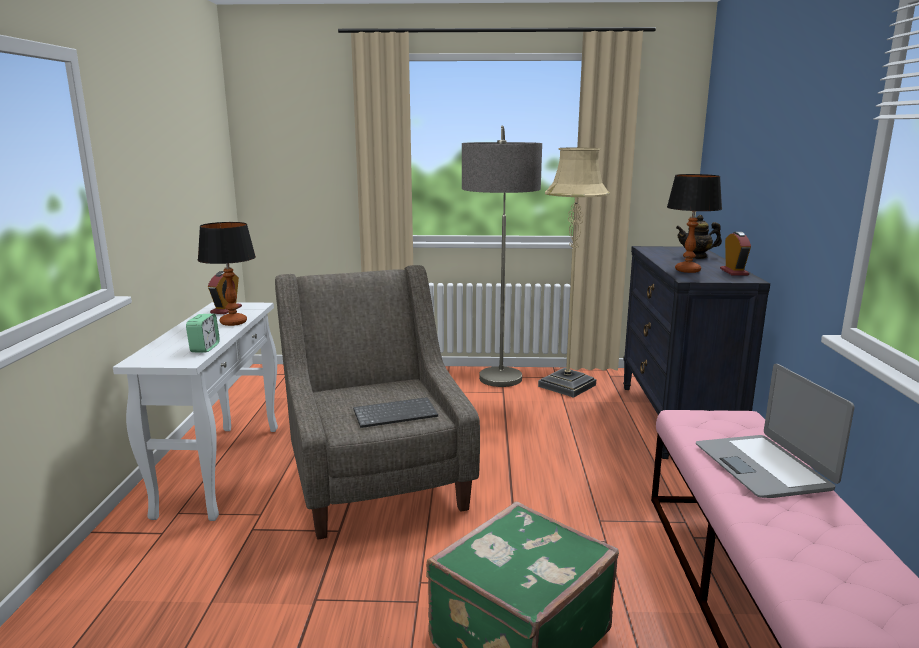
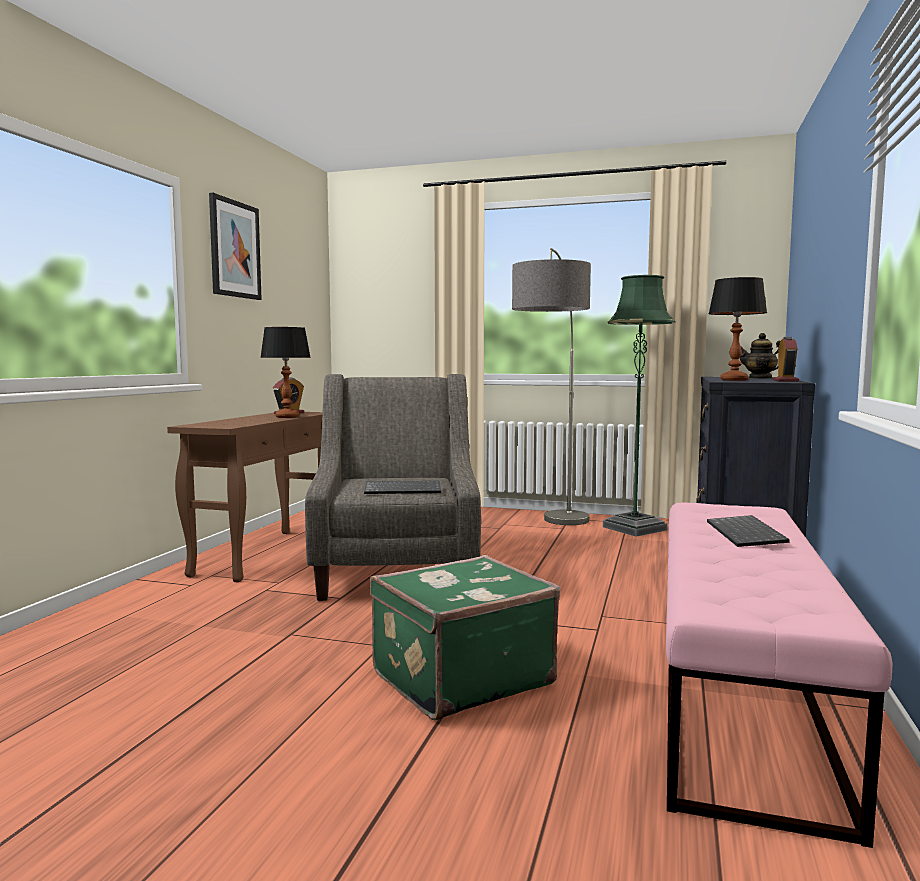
camera: 15 degrees right, 10 degrees down
(140, 123) = (234, 249): none -> picture
(205, 348) = (248, 423): alarm clock -> none
(221, 468) = (265, 554): white console table -> brown console table
(567, 386) = (634, 528): beige floor lamp -> green floor lamp
(763, 467) = (747, 534): laptop -> keyboard

